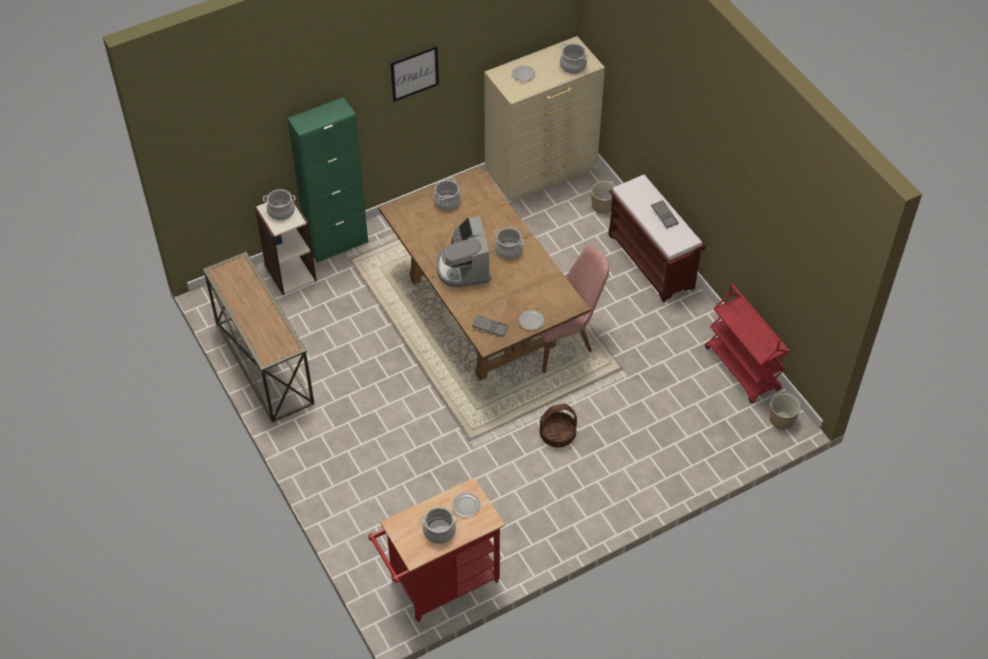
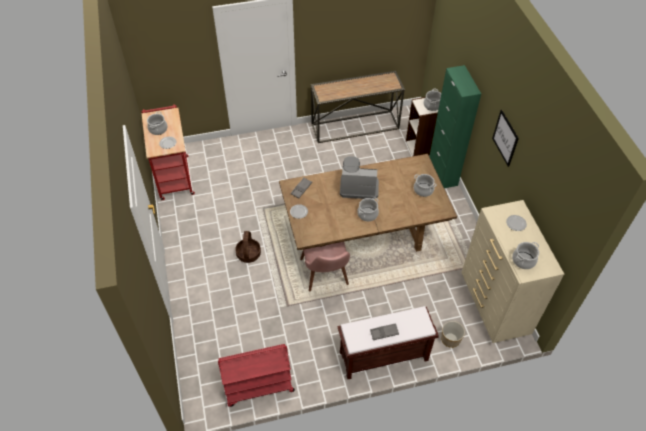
camera: 105 degrees right, 0 degrees up
(782, 419) = (203, 398): planter -> none

